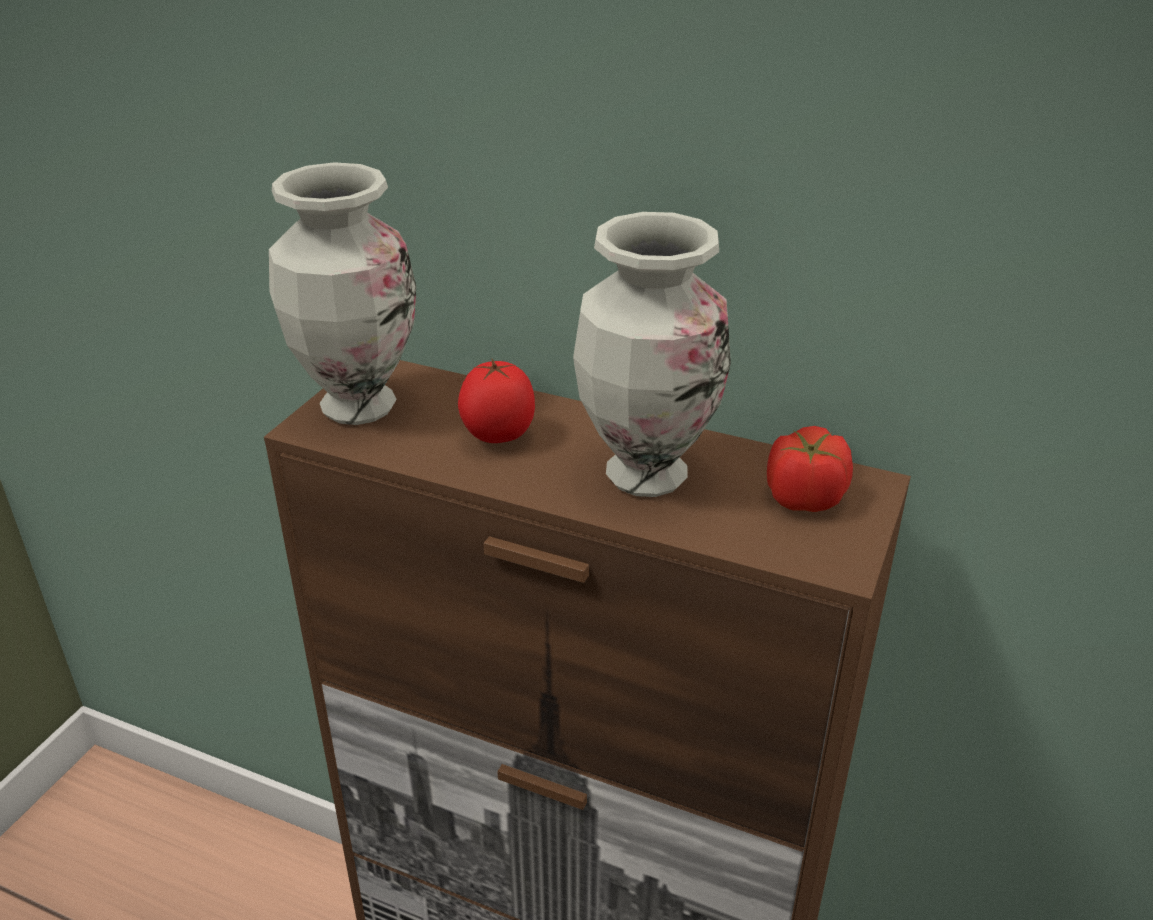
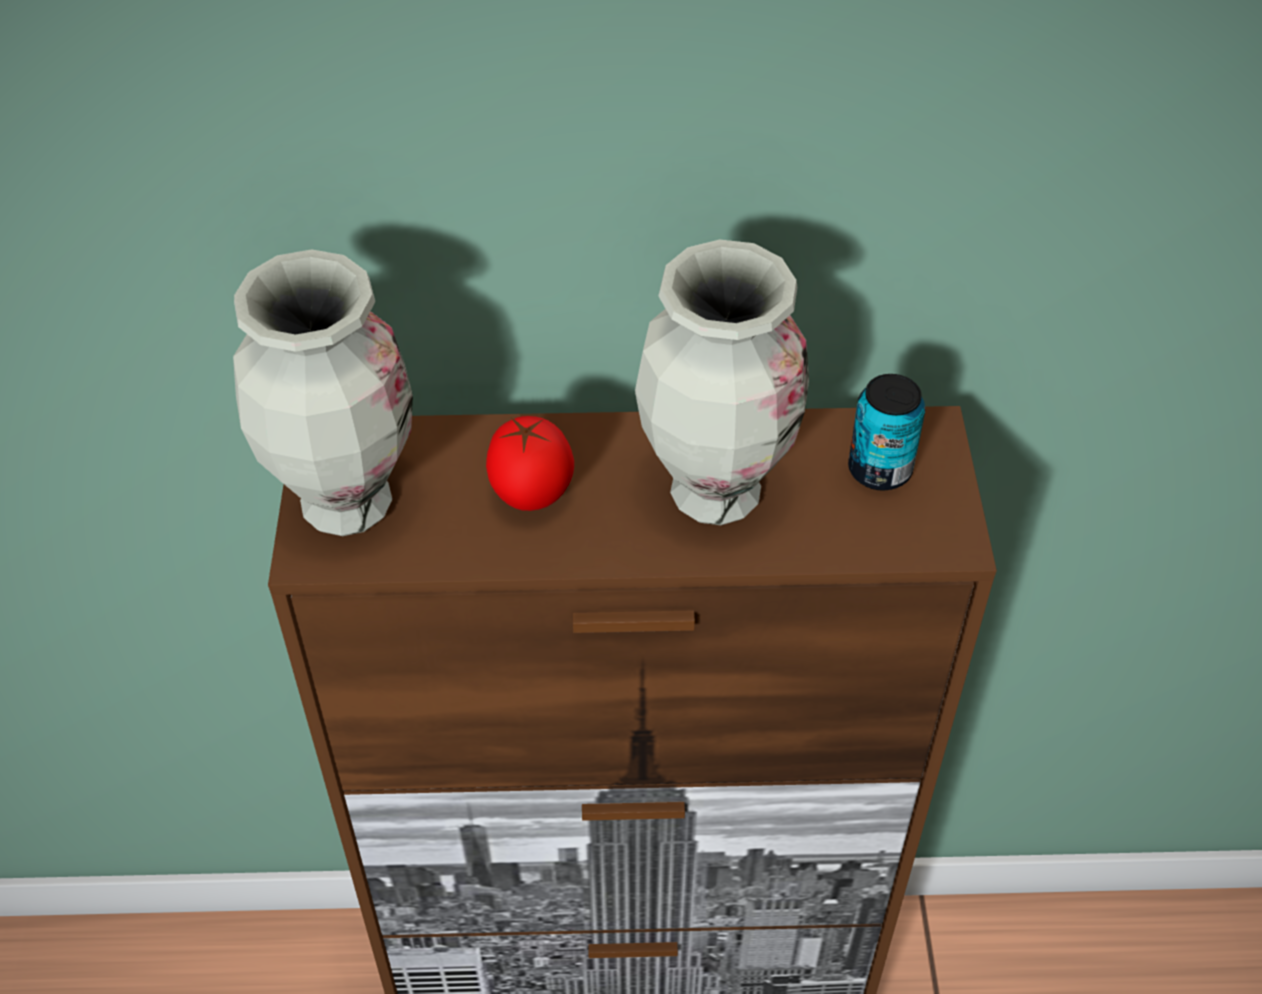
camera: 25 degrees left, 15 degrees up
(804, 498) = (879, 470): tomato -> can

